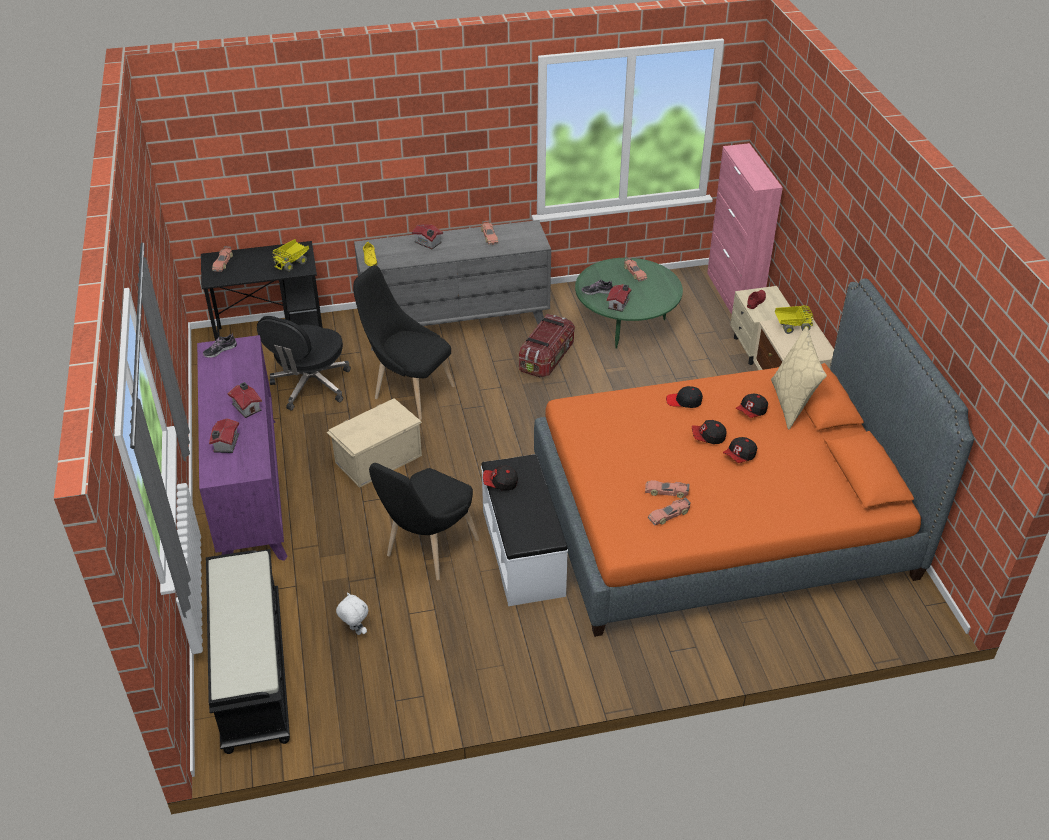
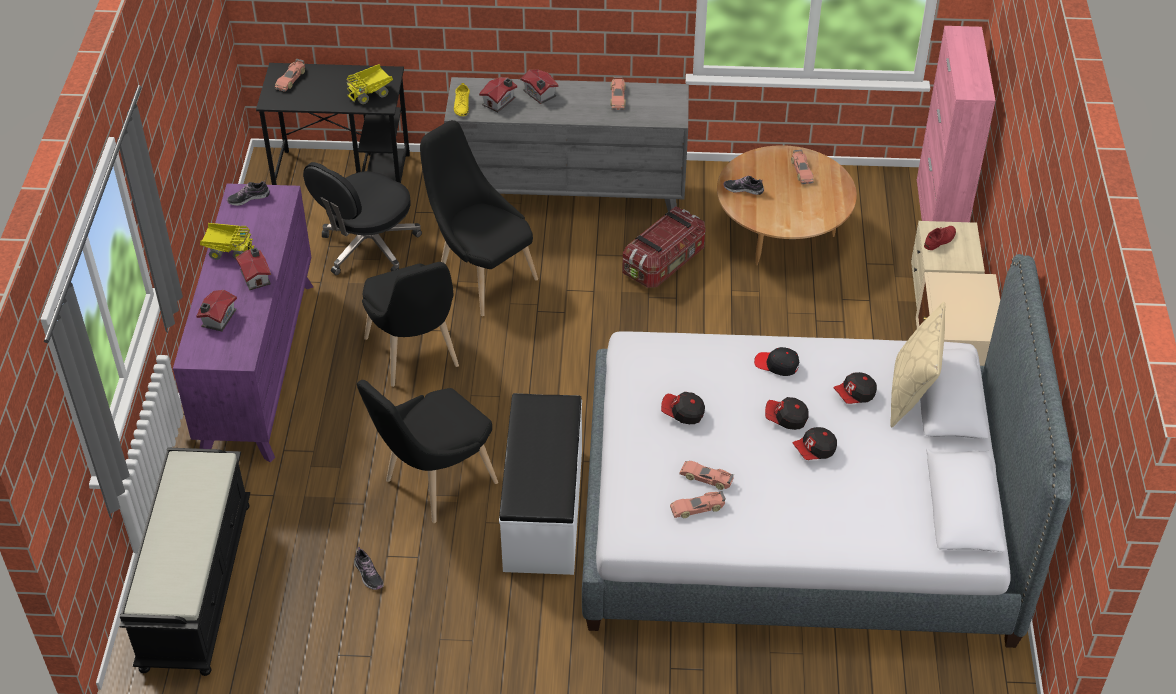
camera: 15 degrees right, 5 degrees up
(355, 631) = (321, 563): white plush toy -> none
(377, 458) = (415, 357): beige storage box -> black chair
(398, 631) = (368, 574): none -> shoe
(500, 483) = (524, 425): cap -> cap (682, 413)
(619, 304) = (764, 211): toy house -> toy house (500, 101)
(626, 325) = (781, 234): green coffee table -> brown coffee table
(721, 520) = (798, 518): orange bed -> grey bed
(791, 326) = (963, 286): toy truck -> toy truck (228, 250)

